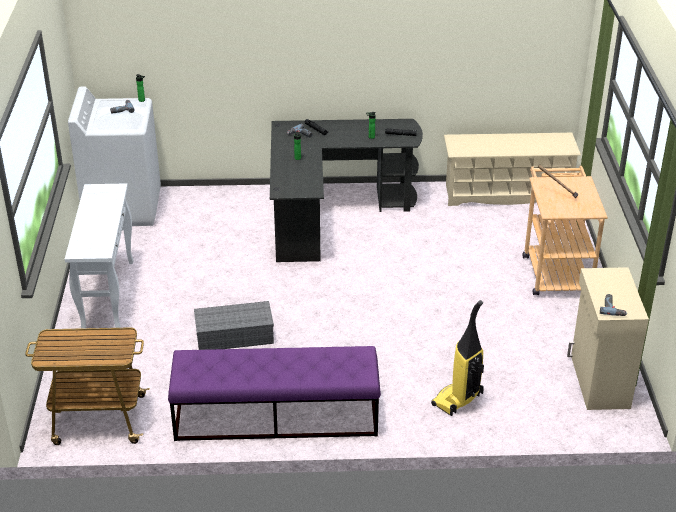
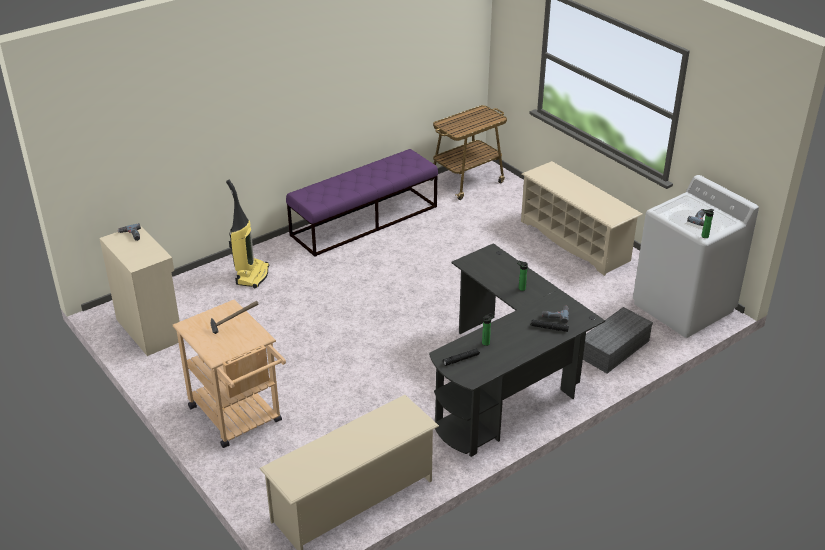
camera: 145 degrees right, 0 degrees up
(108, 295) = (575, 241): white console table -> beige shoe rack
(235, 335) = (450, 253): grey storage box -> grey storage box (614, 349)

